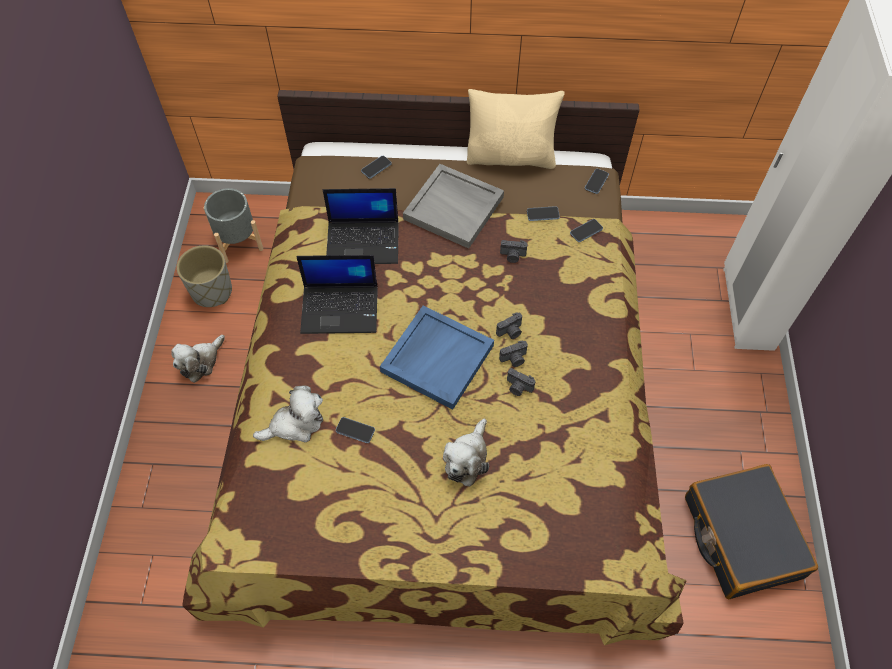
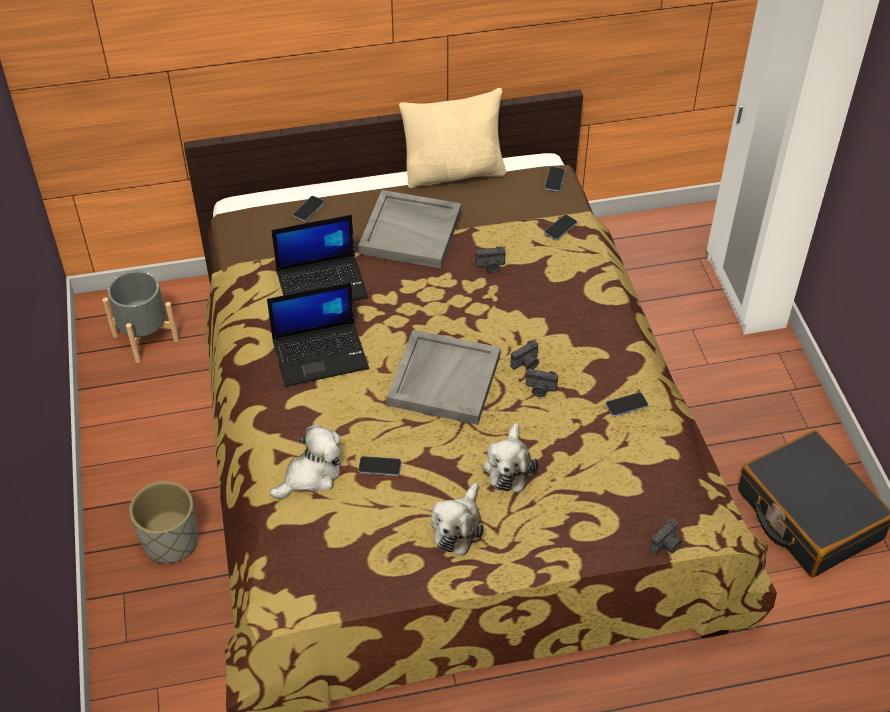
camera: 15 degrees left, 10 degrees down
(201, 362) = (144, 473): plush toy -> plush toy (458, 527)
(211, 292) = (131, 397): grey planter -> grey planter (170, 542)
(437, 357) = (443, 379): blue tray -> grey tray
(510, 332) = (514, 339): camera -> camera (666, 545)
(542, 214) = (509, 220): phone -> phone (626, 405)

